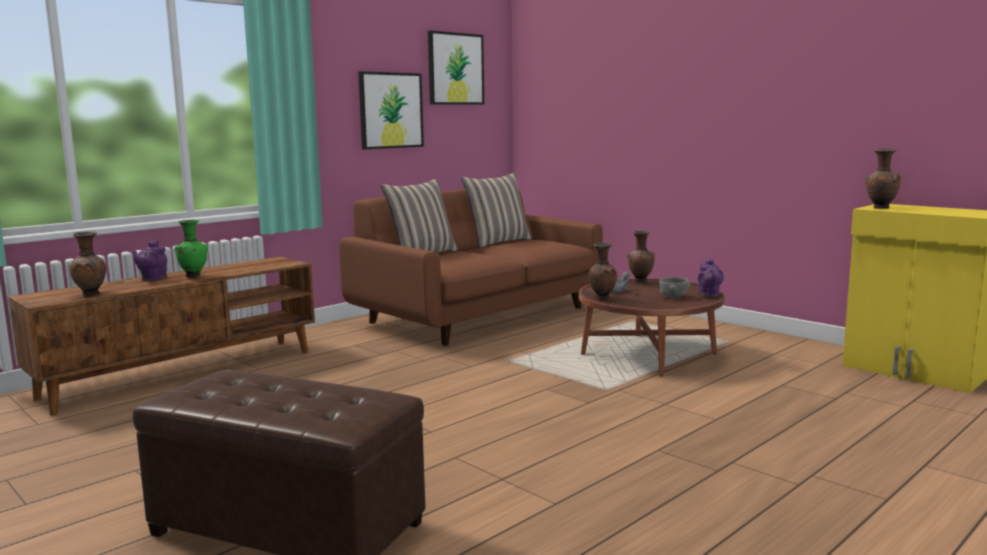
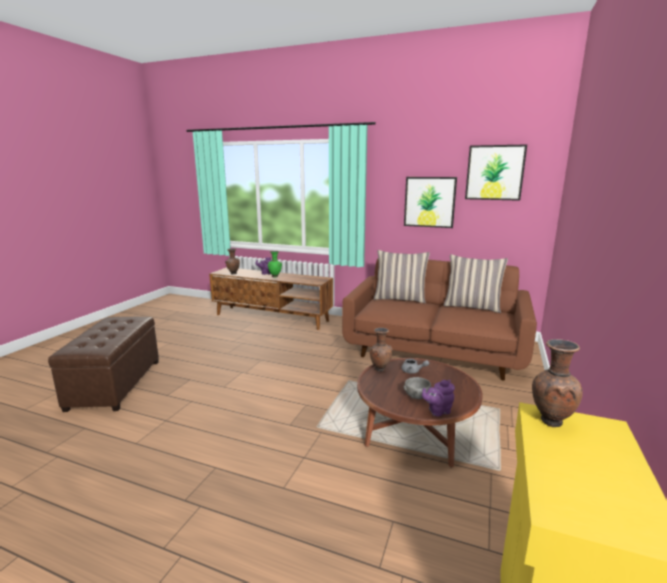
camera: 65 degrees right, 5 degrees up
(640, 281) = (455, 374): brown vase -> none

